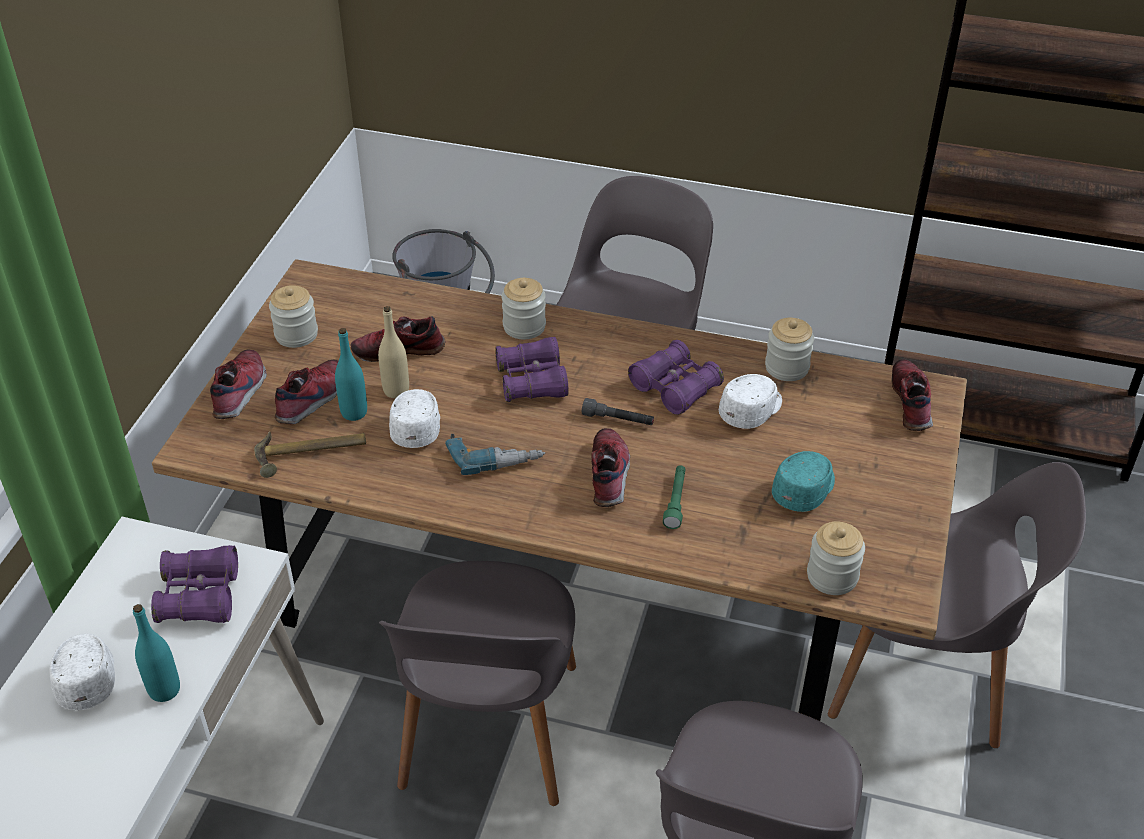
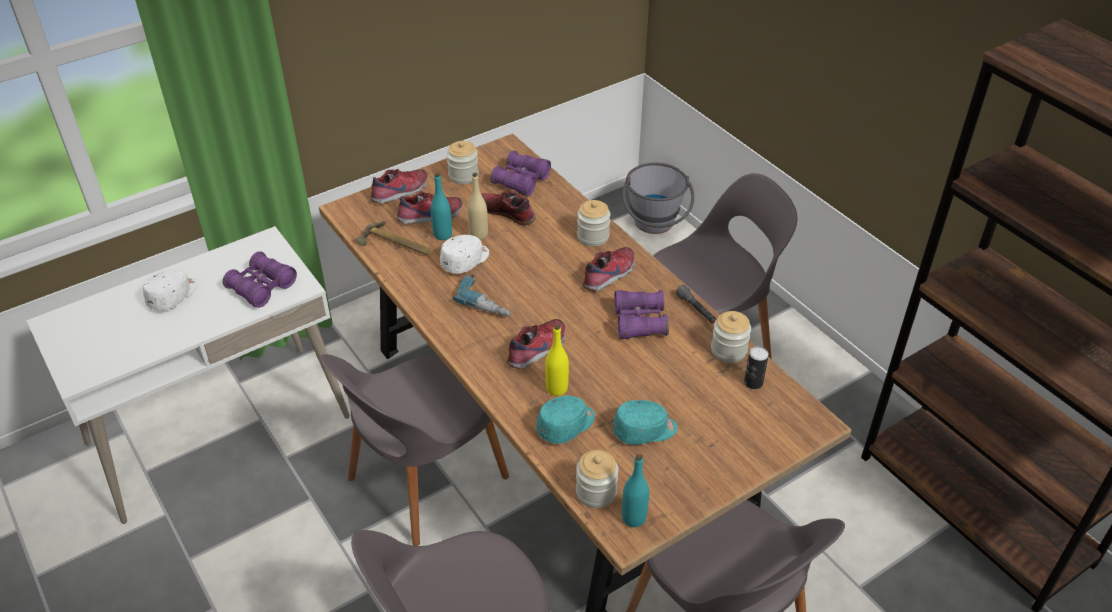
camera: 40 degrees right, 0 degrees up
(164, 690) = (196, 323): turquoise bottle -> turquoise bottle (634, 518)
(532, 381) = (559, 271): purple binoculars -> purple binoculars (521, 181)
(618, 420) = (581, 321): grey flashlight -> grey flashlight (696, 310)
(675, 501) = (557, 388): green flashlight -> yellow bottle
(729, 531) = (567, 425): none -> turquoise cap
(752, 410) = (671, 363): white cap -> none
(842, 385) = (753, 382): none -> can
(912, 402) = (789, 421): shoe -> shoe (610, 275)

